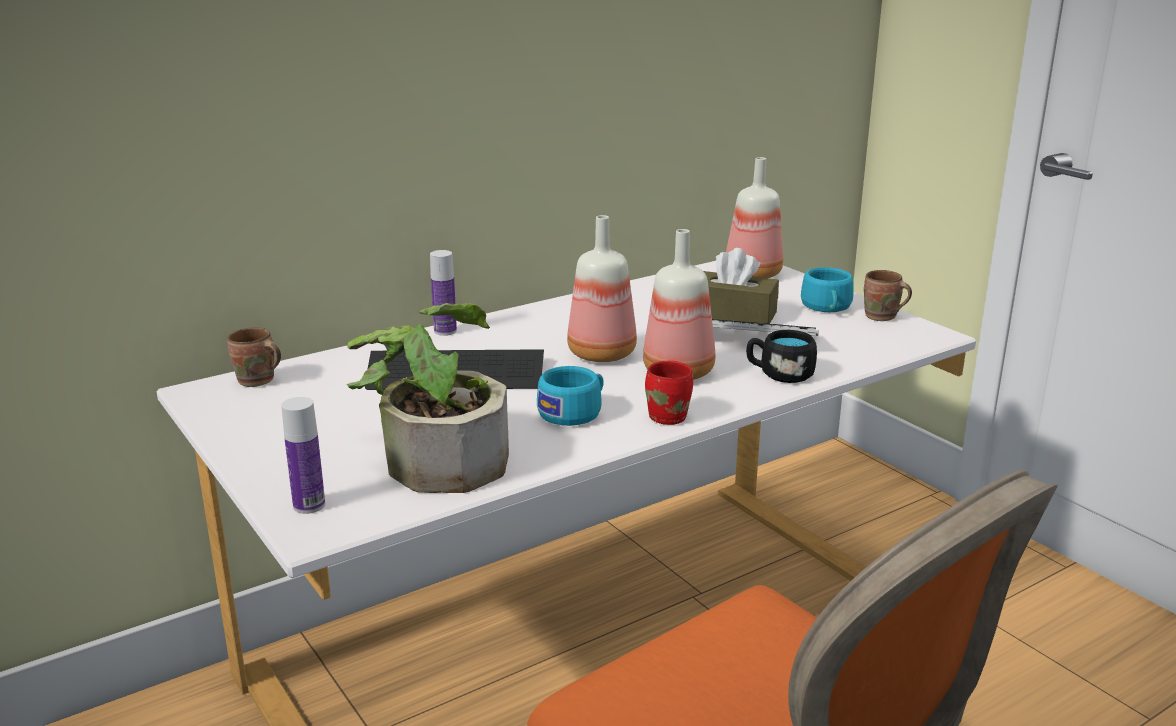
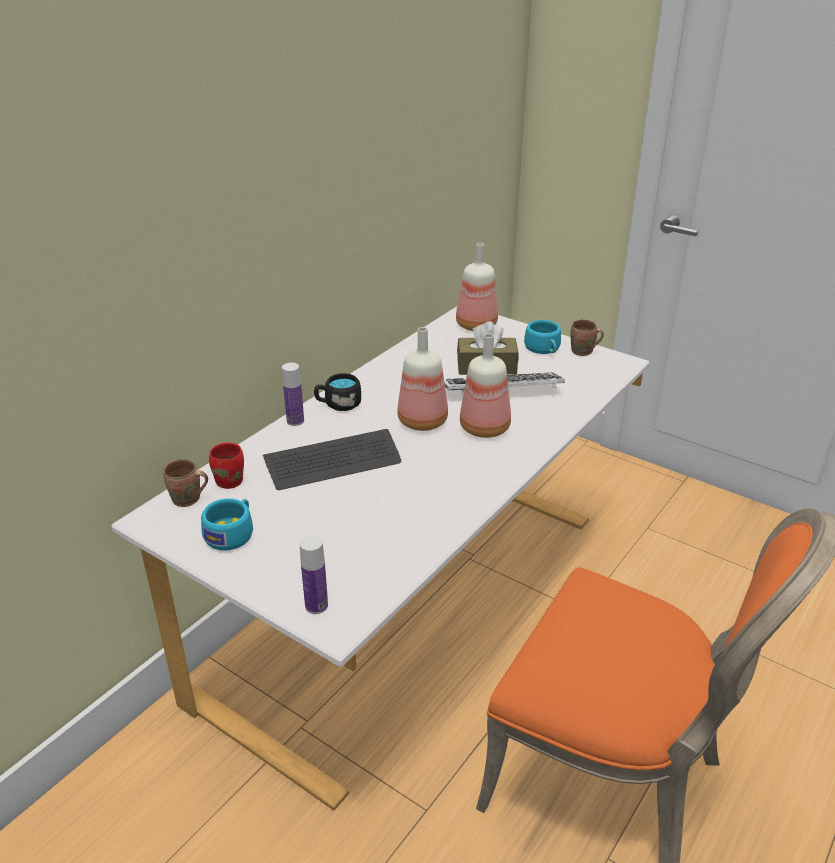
camera: 20 degrees left, 10 degrees up
(435, 458) = (374, 542): potted plant -> none
(575, 412) = (440, 479): turquoise cup -> turquoise cup (232, 533)
(670, 416) = (504, 470): red mug -> red mug (231, 480)
(779, 374) = (550, 417): black mug -> black mug (338, 404)

